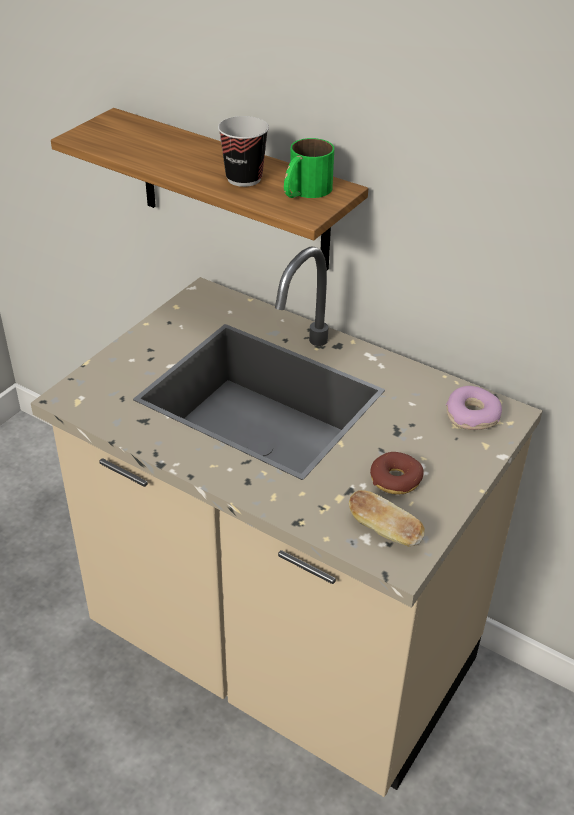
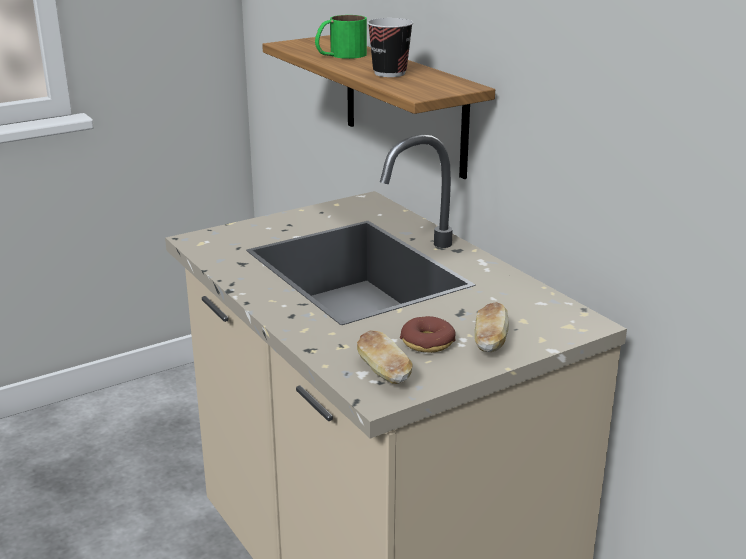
camera: 25 degrees right, 15 degrees down
(304, 192) = (432, 84): green mug -> green mug (340, 55)
(446, 462) = (489, 342): none -> bread
(472, 416) = (546, 317): donut -> none

